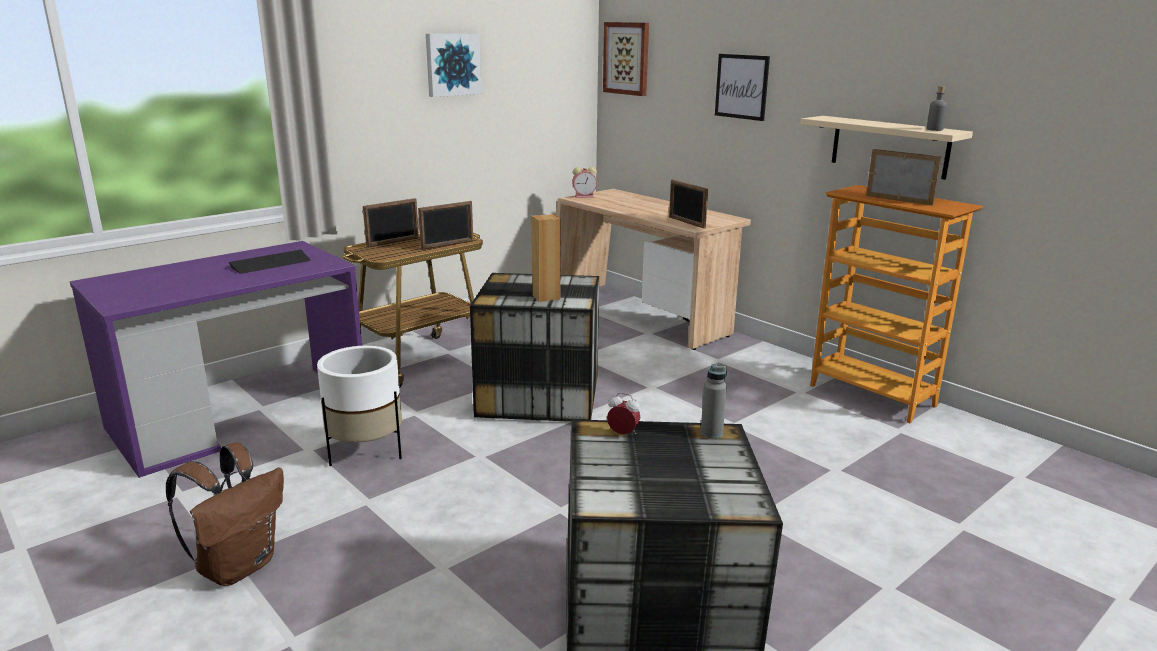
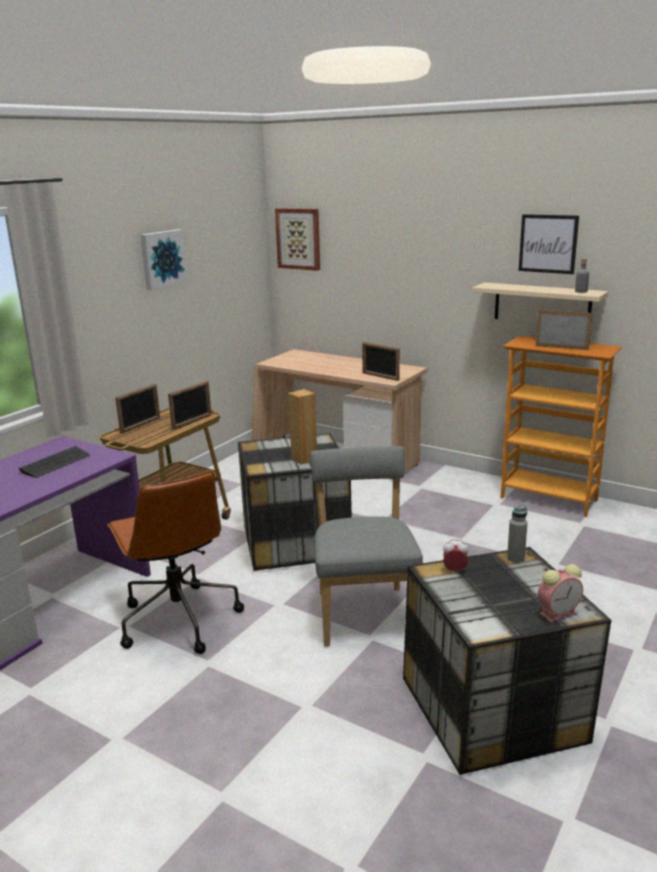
camera: 15 degrees left, 0 degrees up
(238, 566) = (131, 744): brown backpack -> none
(366, 452) = (178, 619): white planter -> brown office chair
(569, 482) = (364, 612): none -> grey chair
(585, 196) = (277, 360): alarm clock -> alarm clock (558, 613)
(741, 86) = (410, 261): picture -> picture (548, 244)

